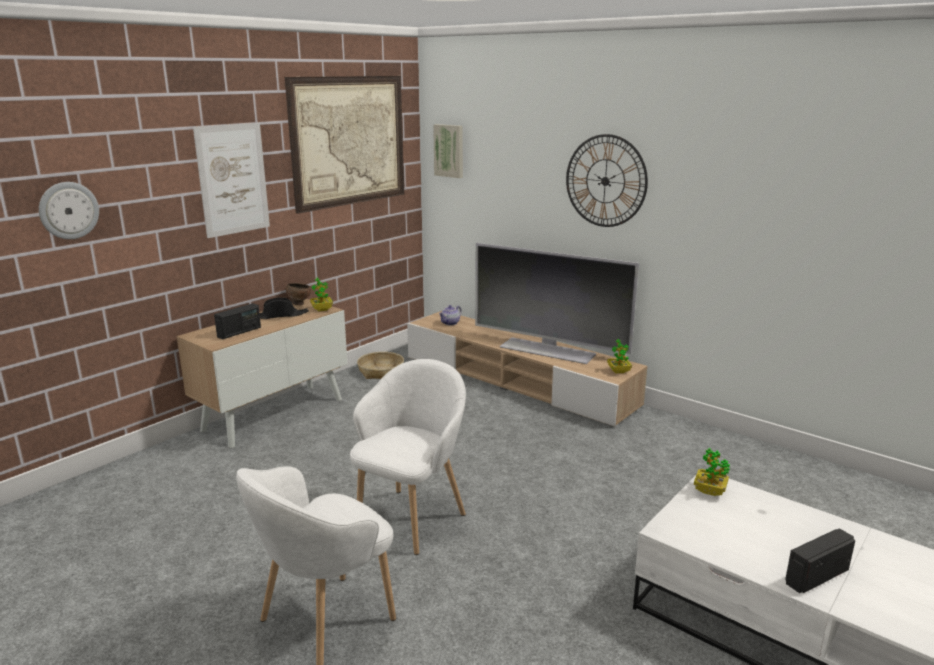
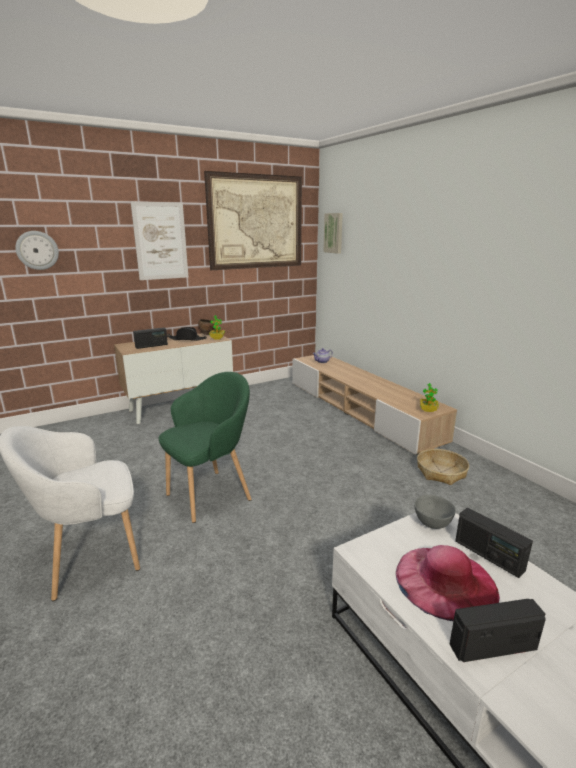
camera: 20 degrees right, 0 degrees up
(381, 372) = (268, 390): basket -> basket (441, 472)
(412, 519) = (210, 495): white armchair -> green armchair
(547, 350) = (381, 387): television -> none
(605, 181) = (435, 250): wall clock -> none
(709, 491) = (432, 524): potted plant -> grey bowl
(752, 537) = (445, 581): none -> pink hat
(772, 508) = (488, 555): none -> radio

